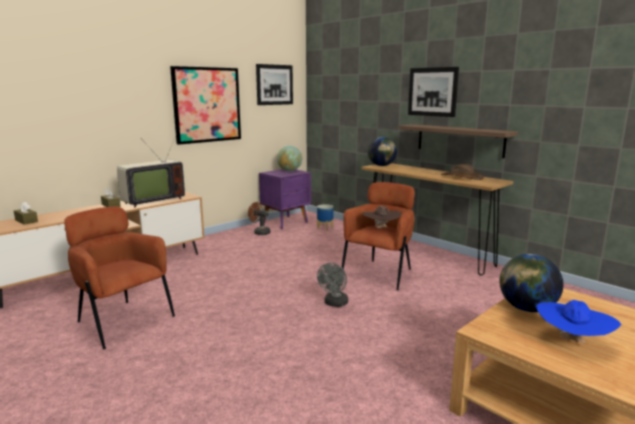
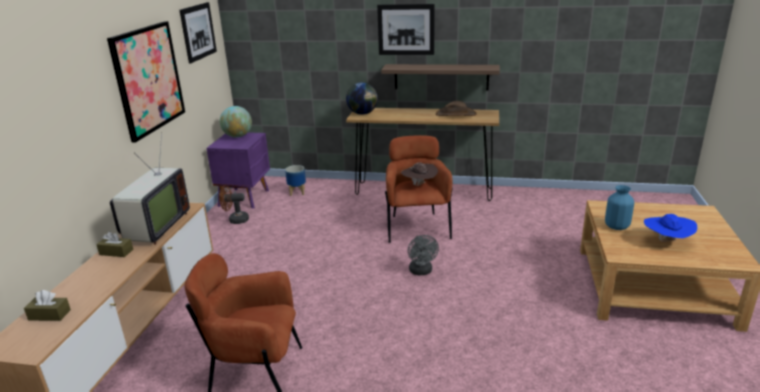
camera: 35 degrees left, 10 degrees up
(526, 308) = (616, 227): globe -> blue vase

